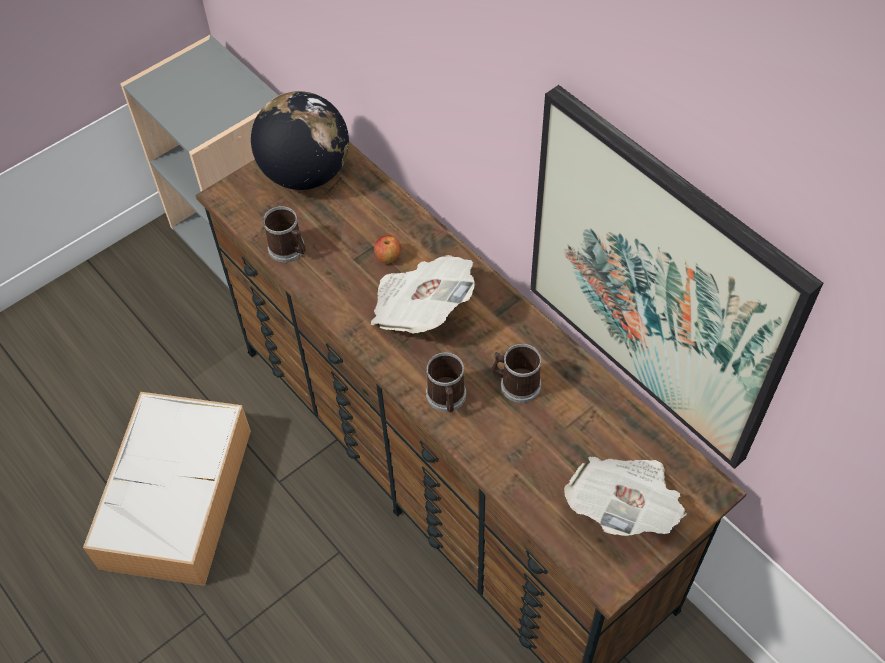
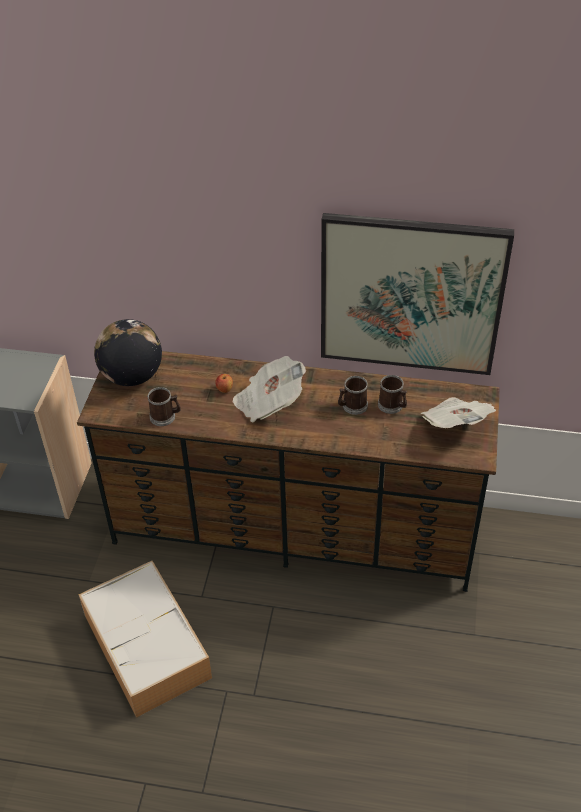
camera: 40 degrees left, 10 degrees down
(446, 398) = (325, 432): mug -> mug (392, 406)

